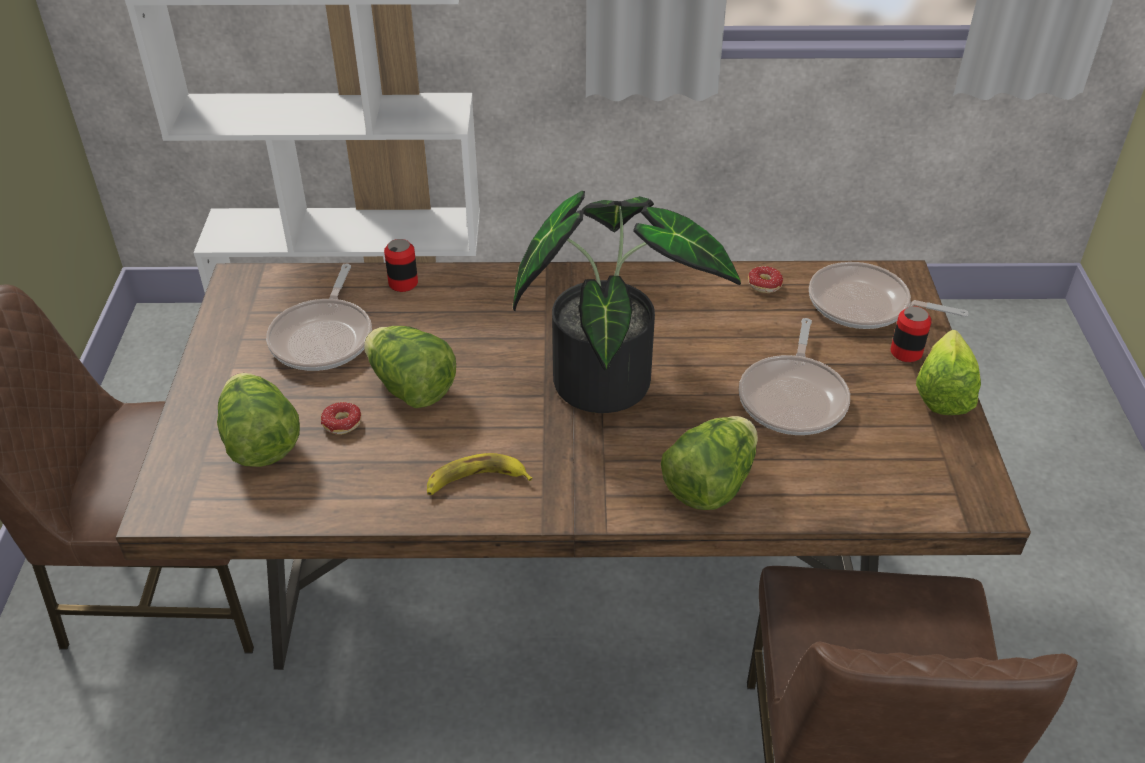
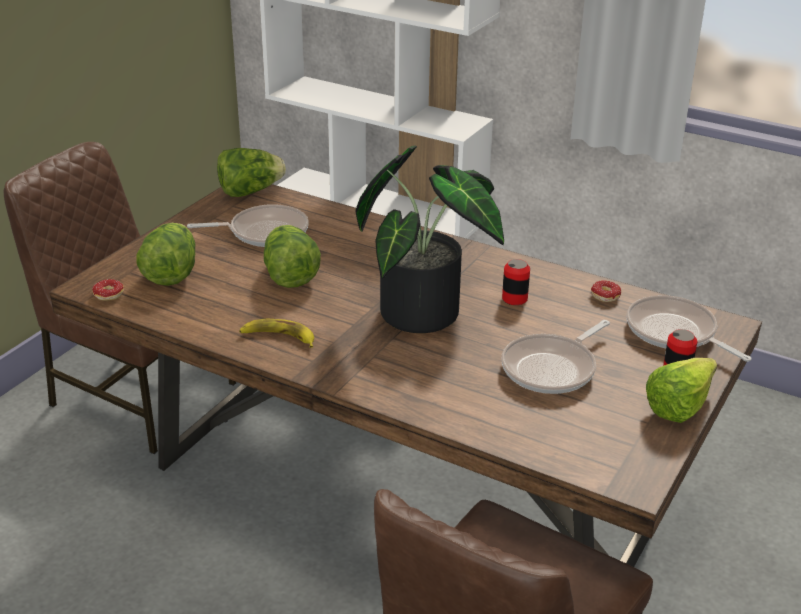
camera: 30 degrees right, 10 degrees down
(324, 337) = (264, 232): frying pan -> frying pan turned 135 degrees counterclockwise
(344, 428) = (227, 283): donut -> donut (107, 298)
(403, 283) = (344, 218): can -> can (514, 299)
(710, 484) = (433, 395): lettuce -> lettuce (250, 191)

